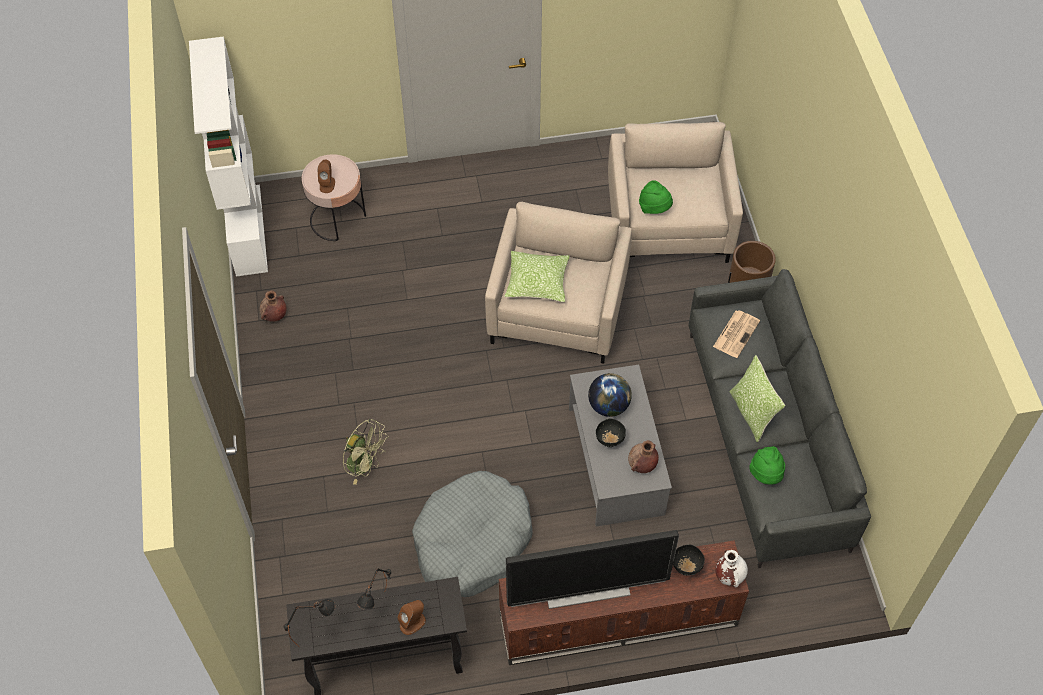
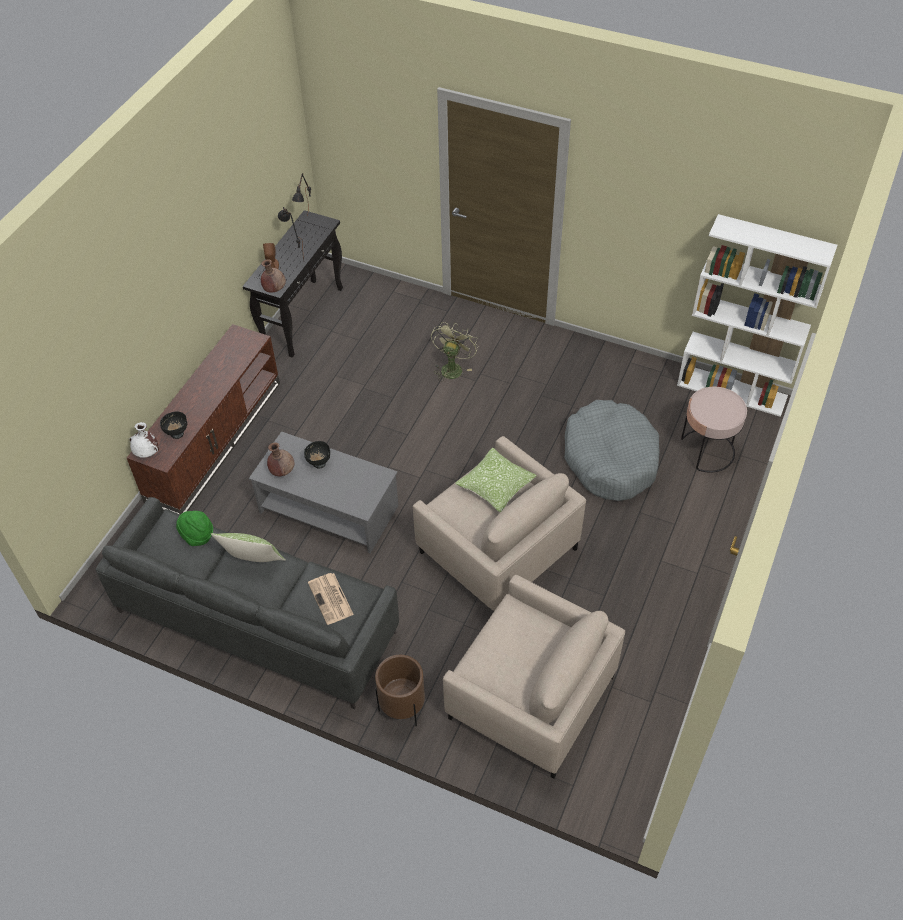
camera: 125 degrees right, 5 degrees down
(274, 316) = (628, 372): brown vase -> brown vase (274, 289)
(327, 184) = (709, 402): brown speaker -> none
(365, 465) = (452, 367): green fan -> green fan turned 135 degrees clockwise
(472, 541) = (343, 395): grey dog bed -> grey dog bed (610, 459)
(587, 590) = (217, 374): television -> none
(608, 406) = (348, 479): globe -> none
(654, 208) = (511, 620): green hat -> none

